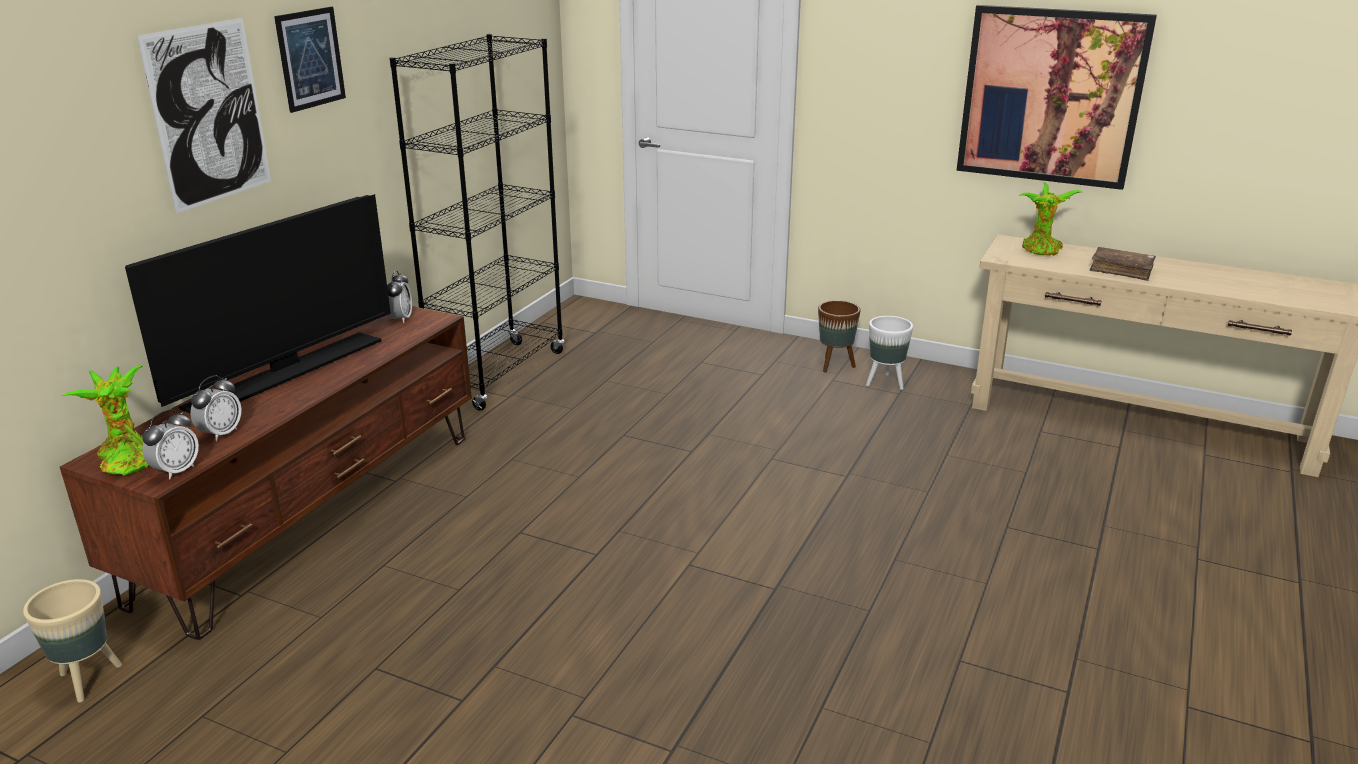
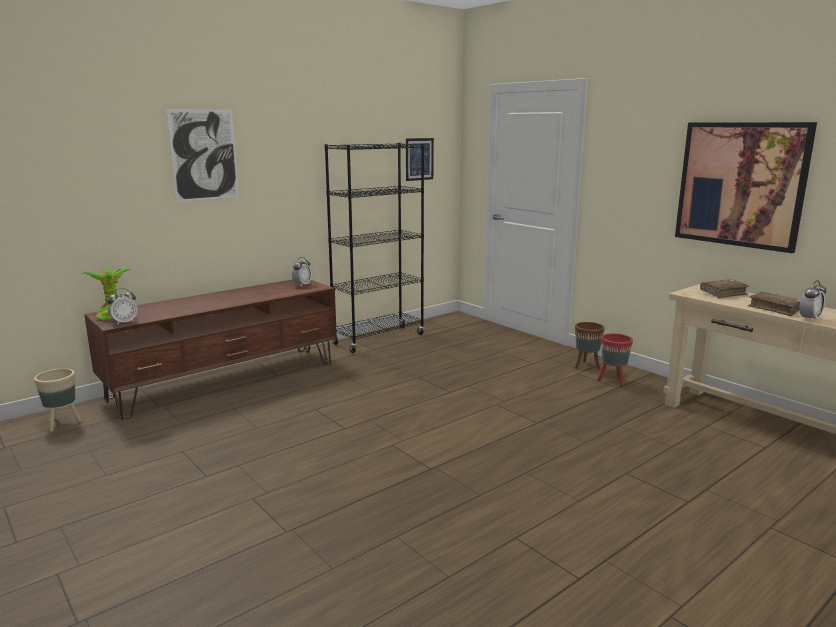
camera: 25 degrees right, 10 degrees down
(221, 433) = (161, 313): alarm clock -> alarm clock (809, 319)
(286, 373) = (221, 297): television -> none
(310, 58) = (273, 137): picture -> picture (419, 159)
(885, 383) = (613, 380): white planter -> red planter
(1041, 251) = (723, 293): potted plant -> brown book

